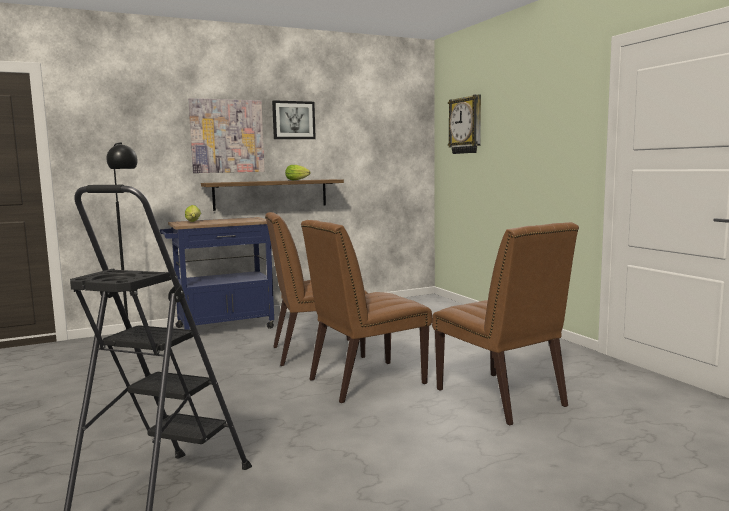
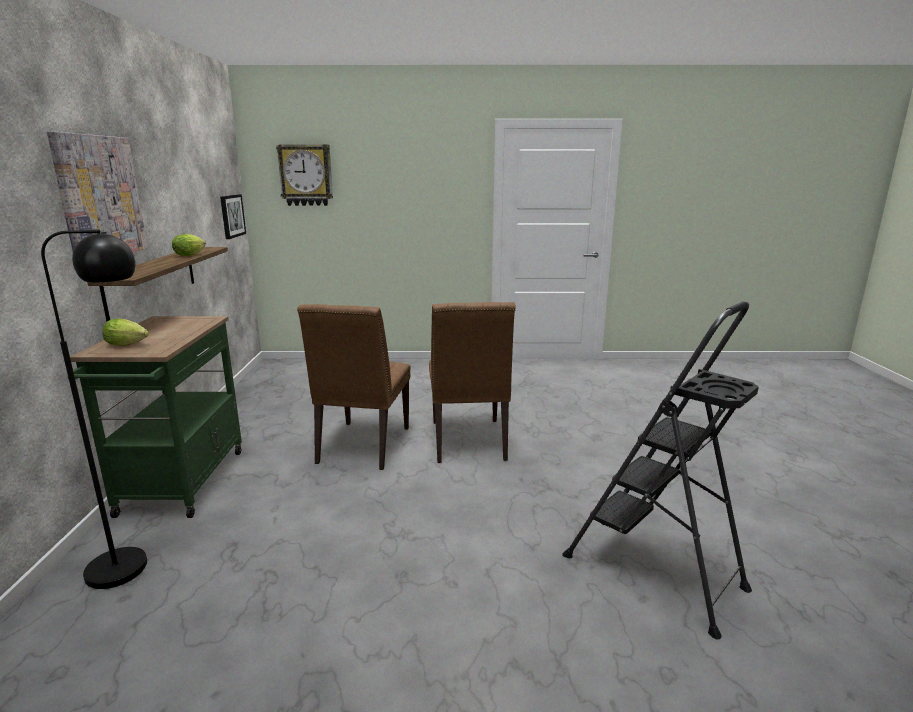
camera: 65 degrees left, 10 degrees up
(221, 328) = (181, 484): blue cart -> green cart
(293, 120) = (154, 168): picture -> picture (232, 216)
(499, 397) = (542, 406): brown chair -> none

